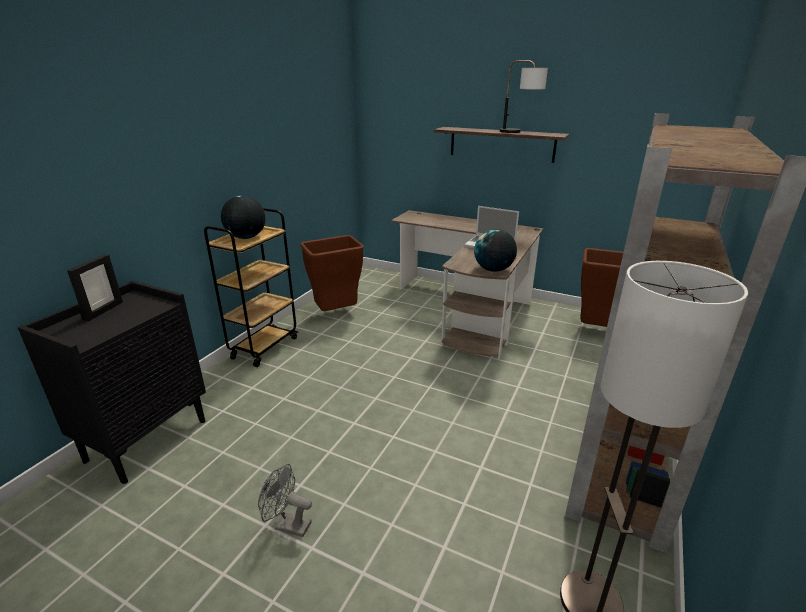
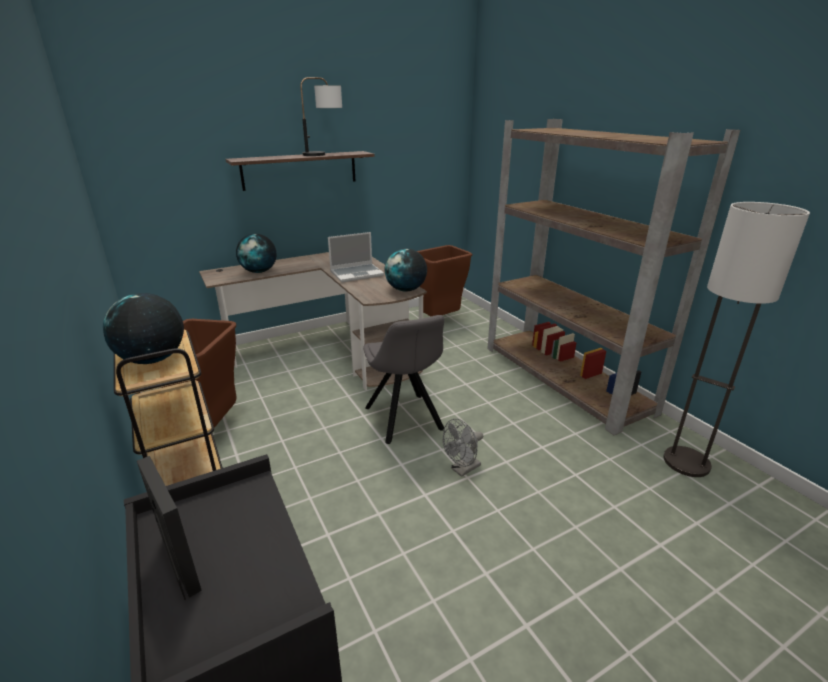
camera: 55 degrees left, 0 degrees up
(287, 525) = (536, 604): grey fan -> grey fan (462, 469)
(429, 376) = (404, 418): none -> grey chair
(436, 222) = (259, 271): none -> globe

